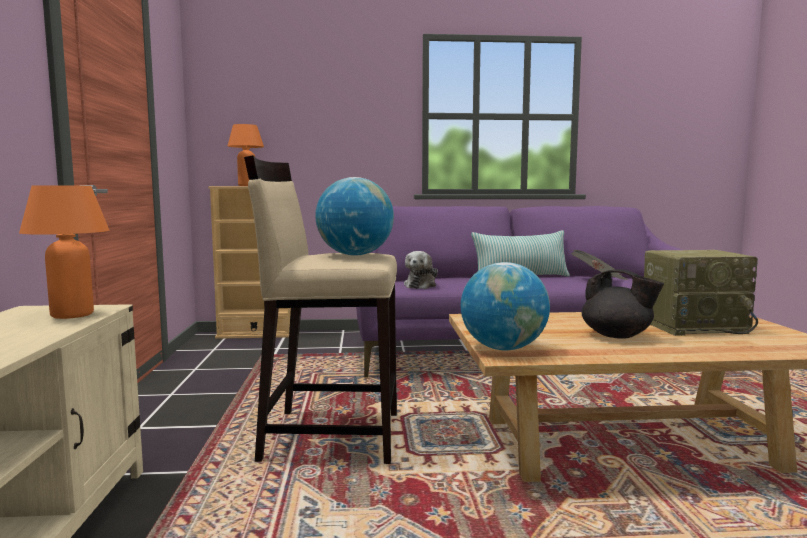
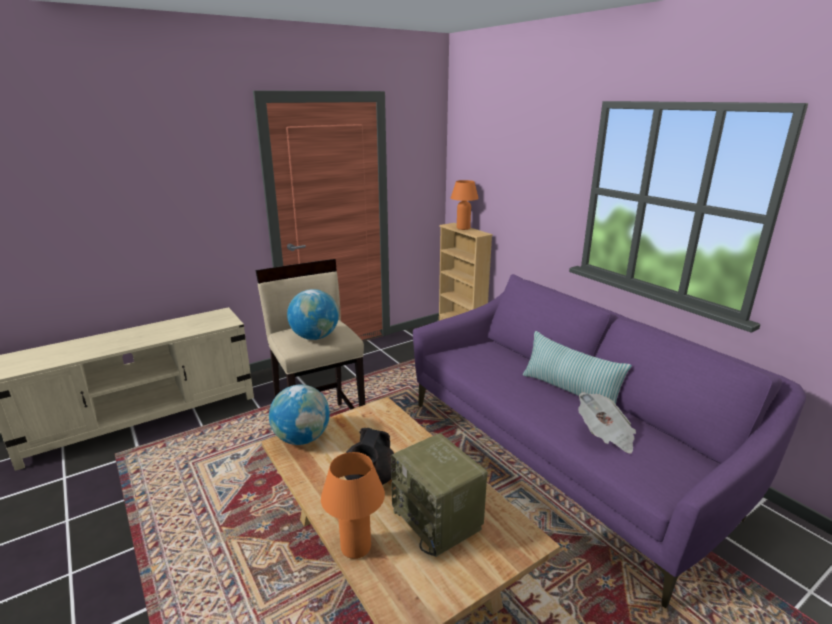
camera: 60 degrees right, 15 degrees up
(72, 315) = (214, 323): orange table lamp -> orange table lamp (356, 547)
(421, 285) = (466, 360): plush toy -> none

